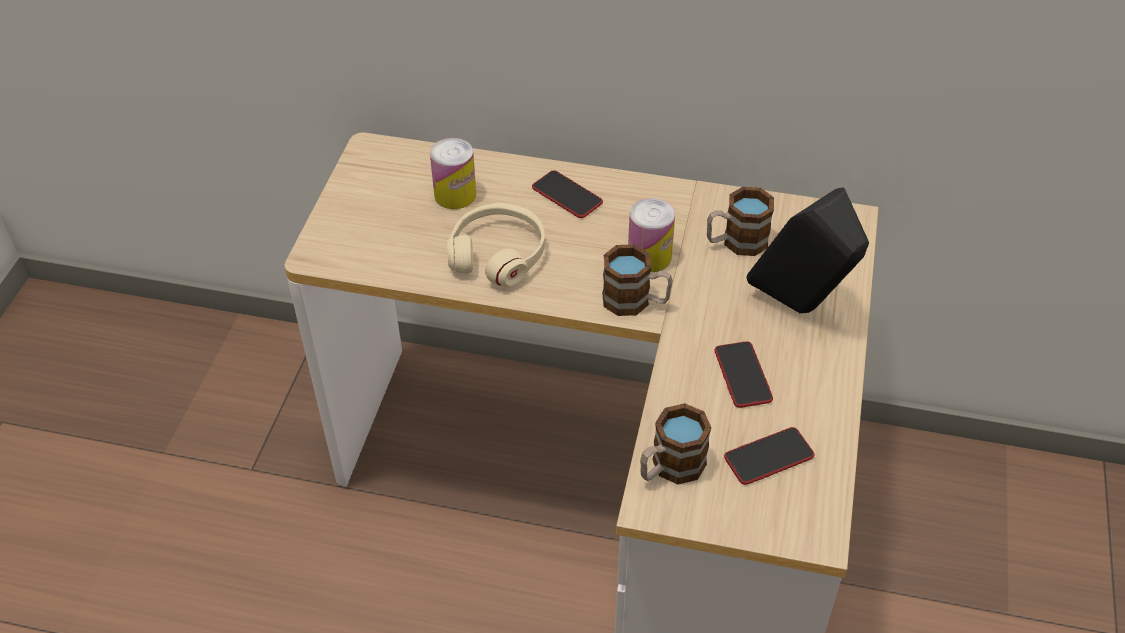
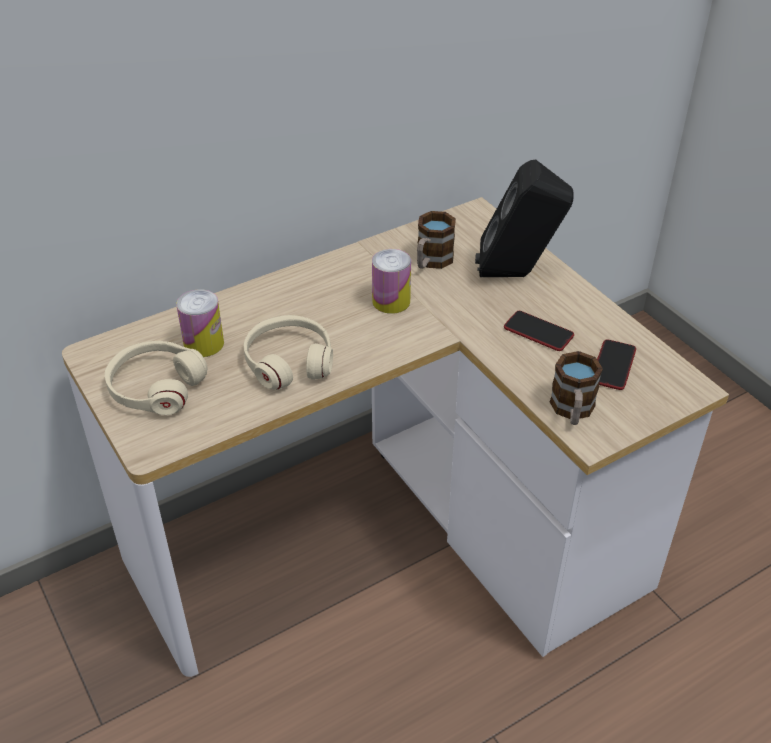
camera: 45 degrees left, 5 degrees down
(379, 208) = (156, 387): none -> beige headphones
(567, 195) = (286, 297): phone -> none
(636, 301) = (420, 332): mug -> none

